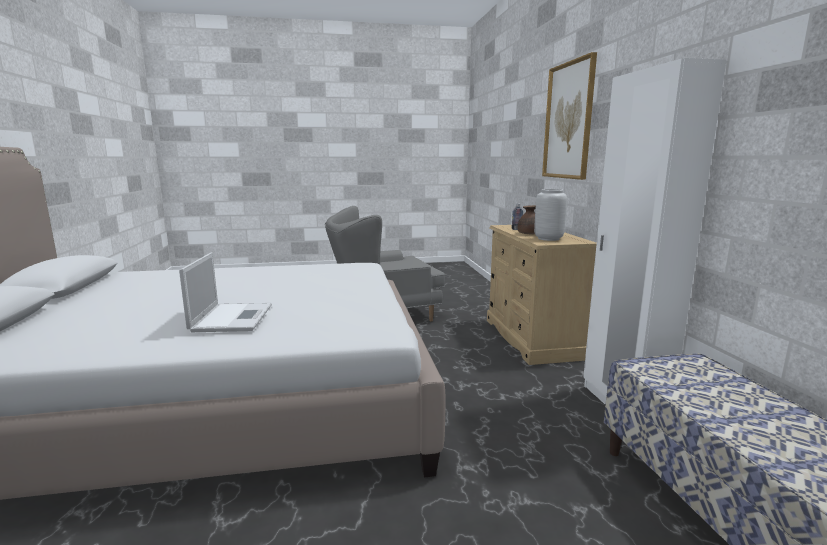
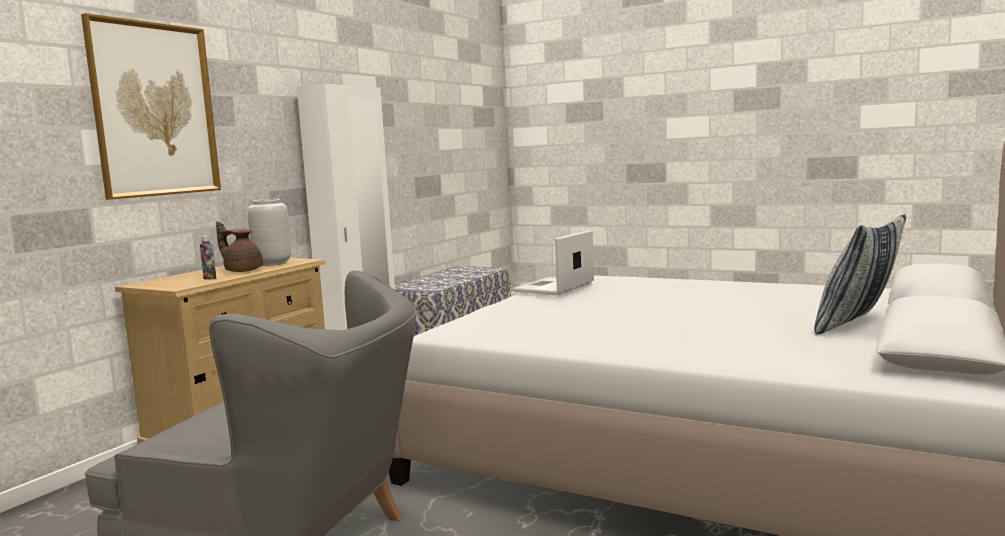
camera: 140 degrees left, 5 degrees down
(89, 299) = (857, 326): none -> pillow
(232, 317) = (679, 288): laptop -> laptop (553, 287)

